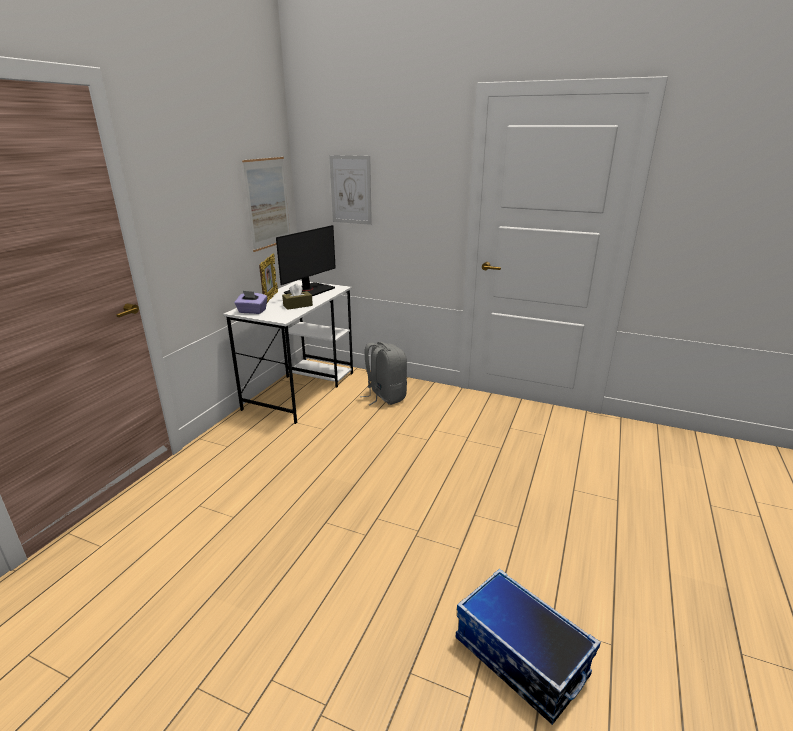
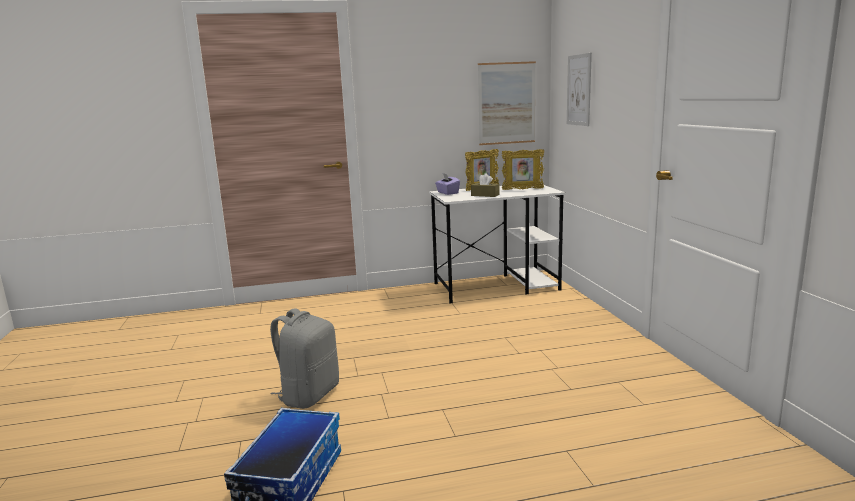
camera: 55 degrees right, 10 degrees down
(309, 291) = (522, 189): monitor -> picture frame
(385, 396) = (551, 313): grey backpack -> grey backpack (308, 395)

